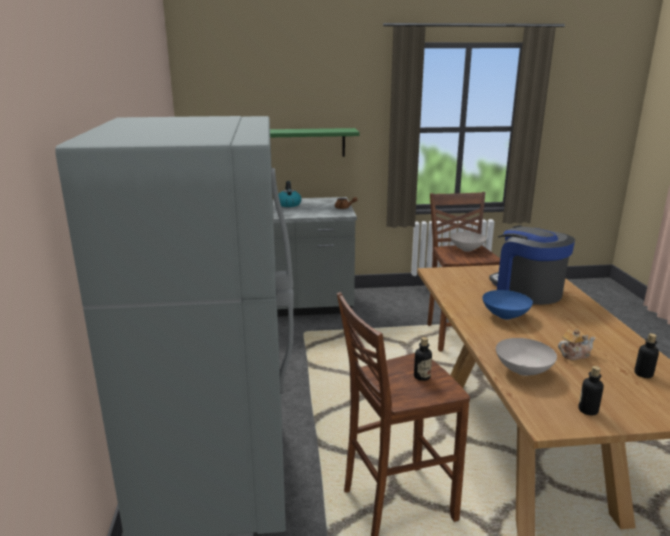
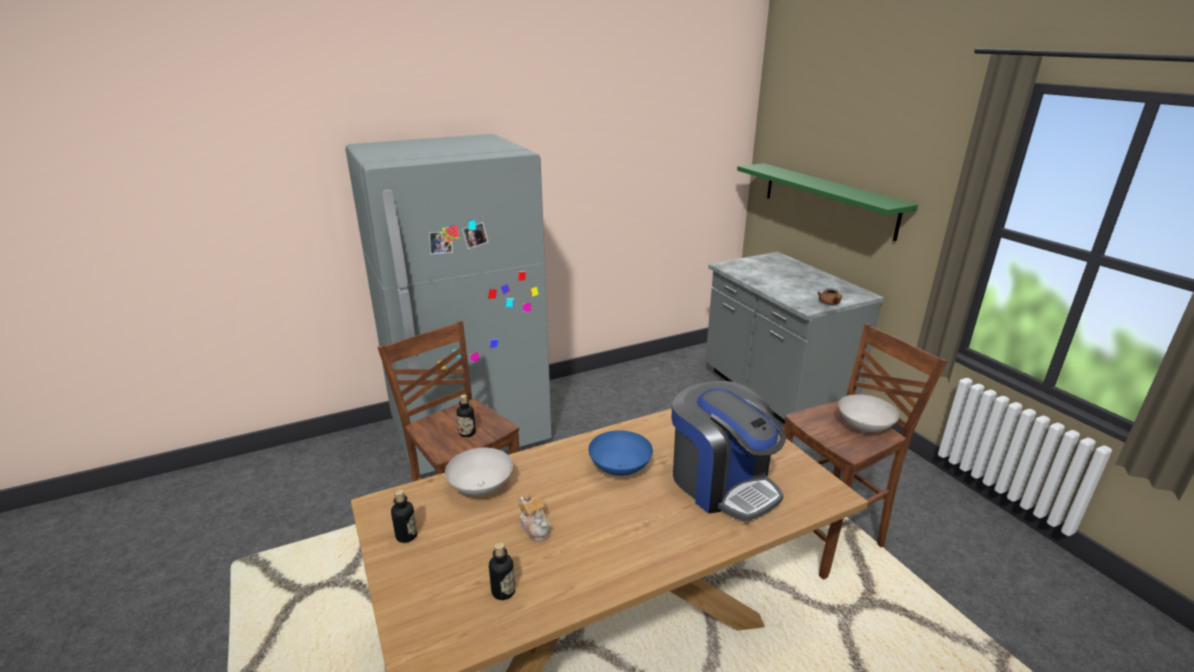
camera: 70 degrees right, 5 degrees up
(288, 204) = (798, 275): kettle -> none
(527, 290) = (722, 483): coffee machine -> coffee machine turned 105 degrees clockwise

